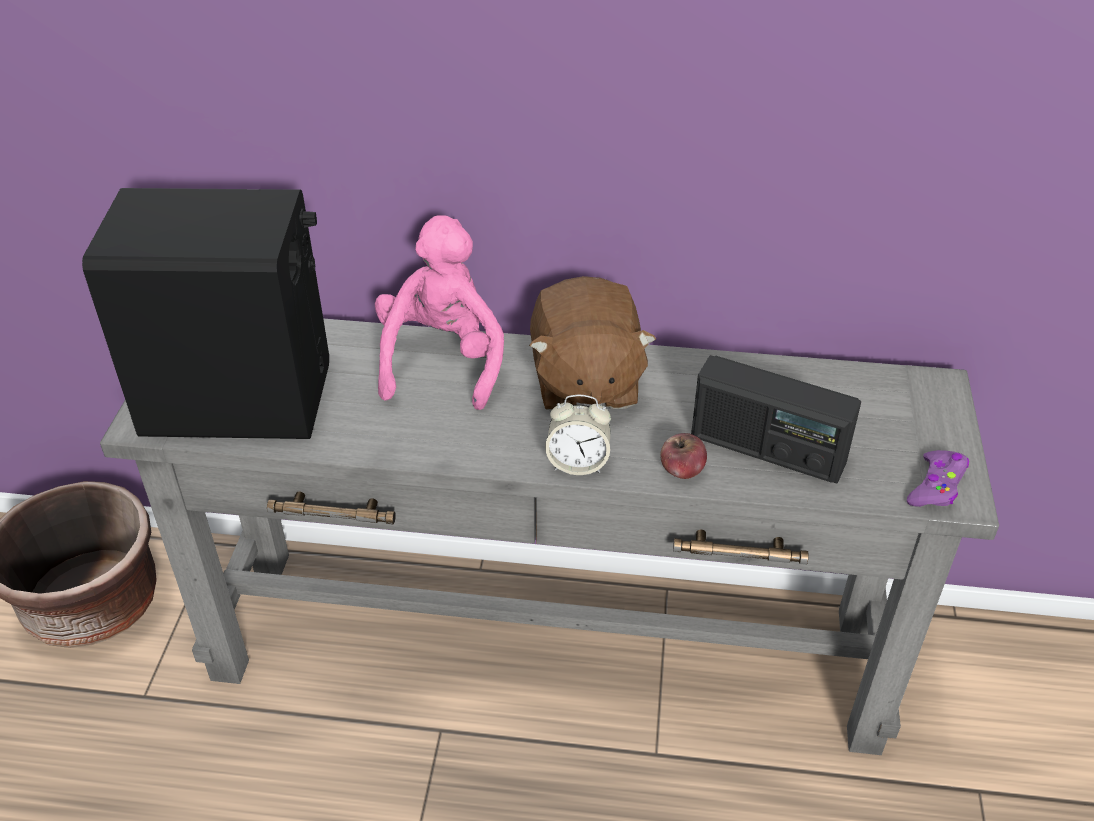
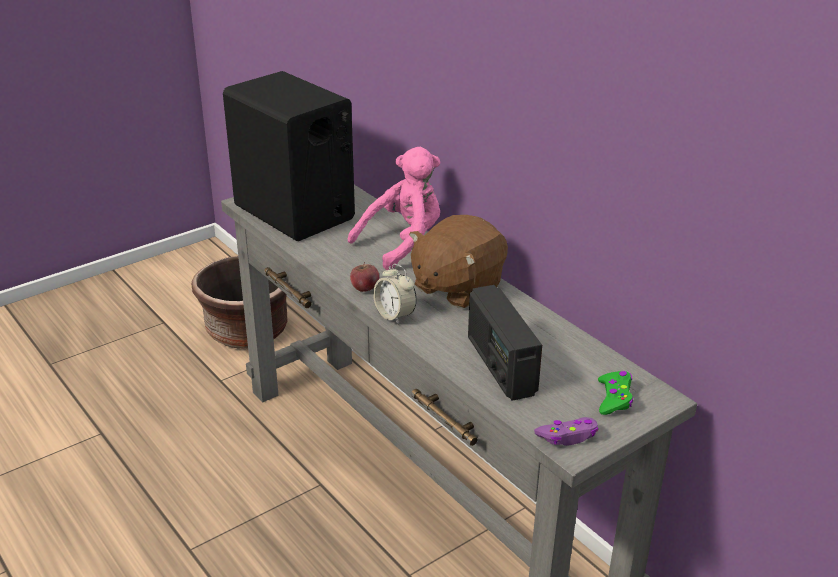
camera: 45 degrees right, 10 degrees down
(681, 470) = (439, 347): apple -> apple (365, 288)
(907, 413) = (614, 398): none -> green game controller

